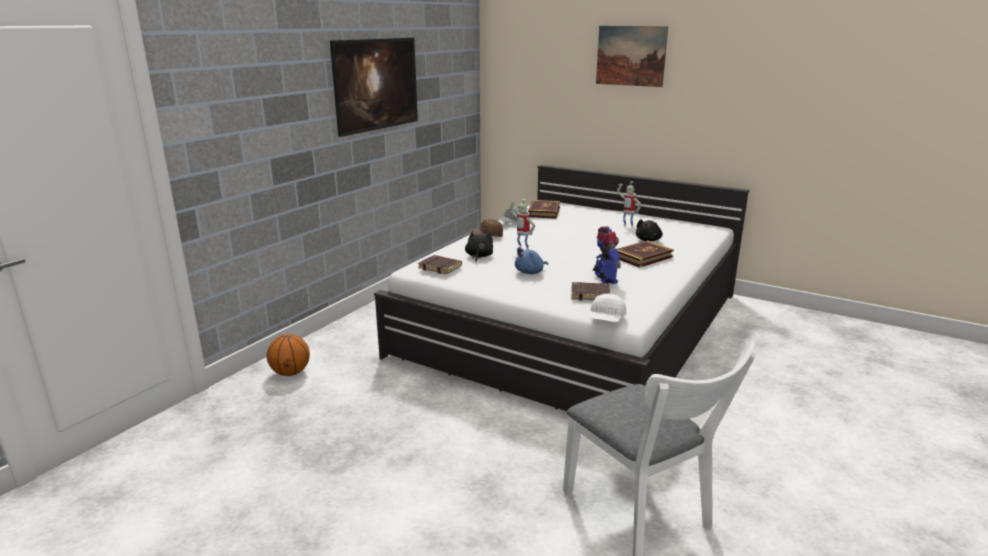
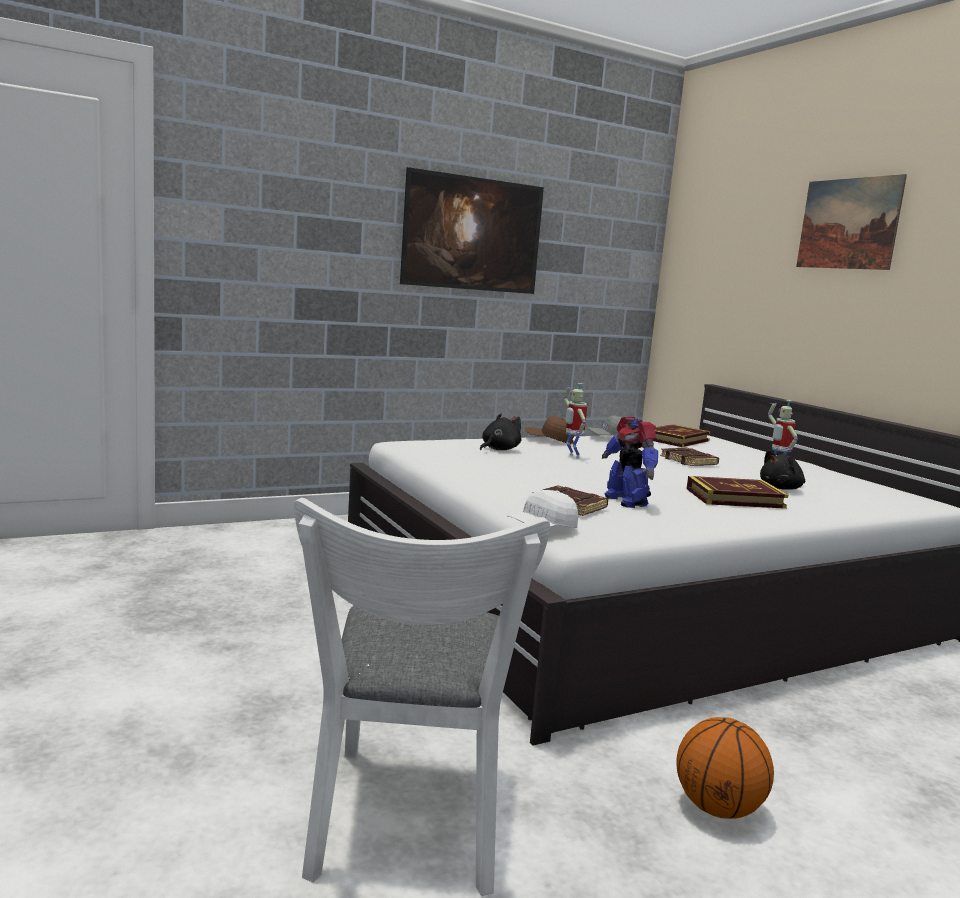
camera: 30 degrees right, 10 degrees down
(291, 373) = (242, 540): basketball -> basketball (718, 808)
(441, 267) = (432, 447): brown book -> brown book (689, 461)
(530, 272) = (536, 474): blue plush toy -> none
(605, 279) = (626, 501): toy robot -> toy robot turned 135 degrees clockwise

